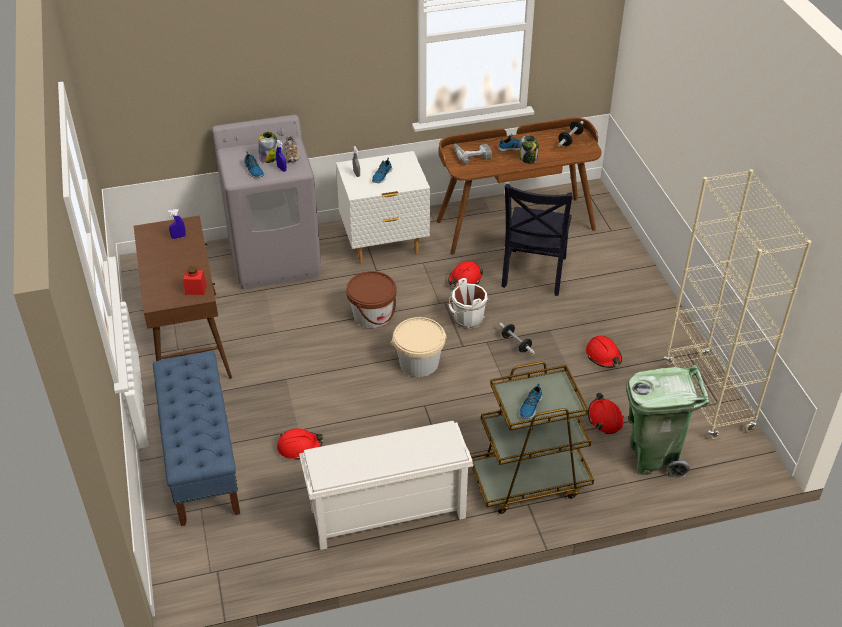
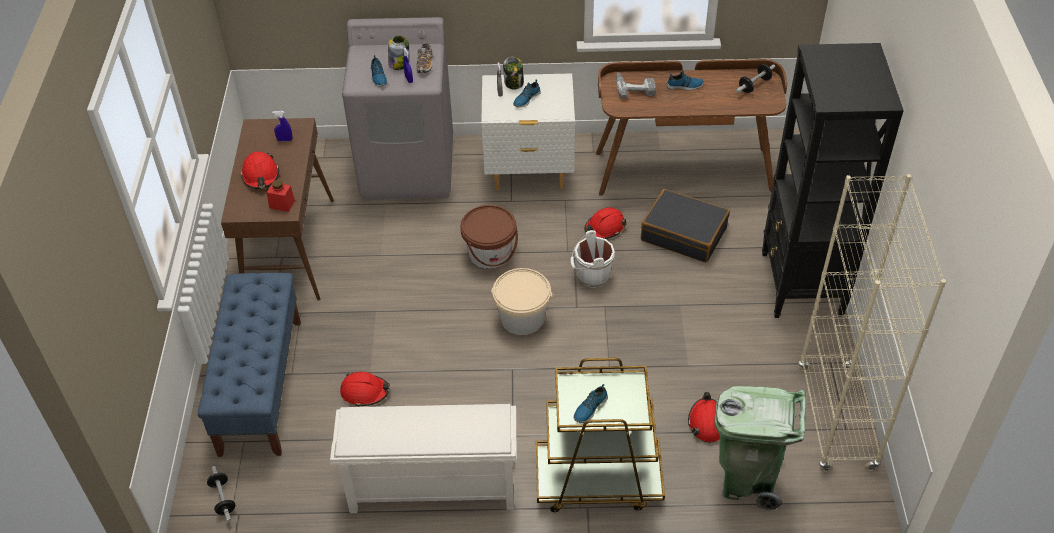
camera: 15 degrees right, 5 degrees up
(516, 344) = (637, 314): dumbbell -> dumbbell (223, 499)
(528, 158) = (697, 102): jar -> jar (514, 83)
(533, 274) = (684, 234): black chair -> black suitcase
(603, 356) = (731, 347): red hard hat -> red hard hat (261, 176)
(643, 298) = (801, 285): none -> black bookcase

